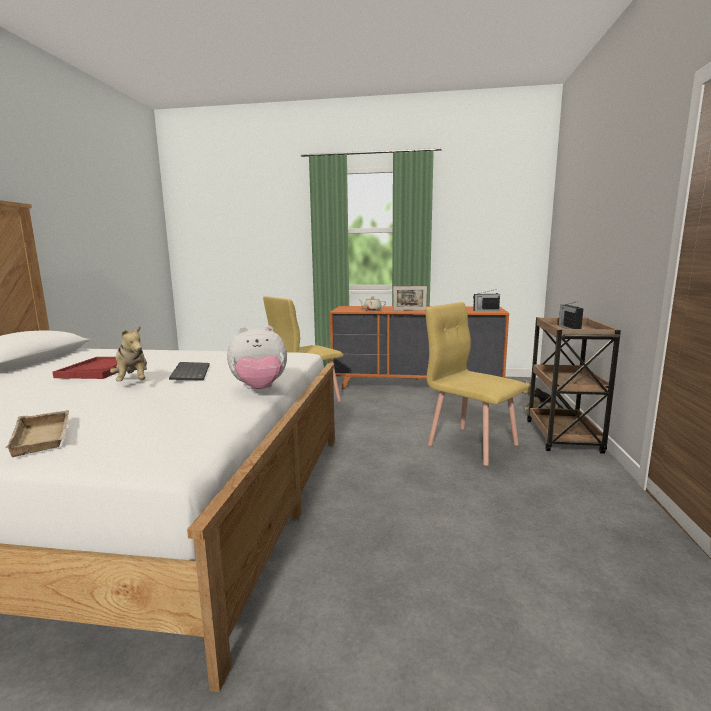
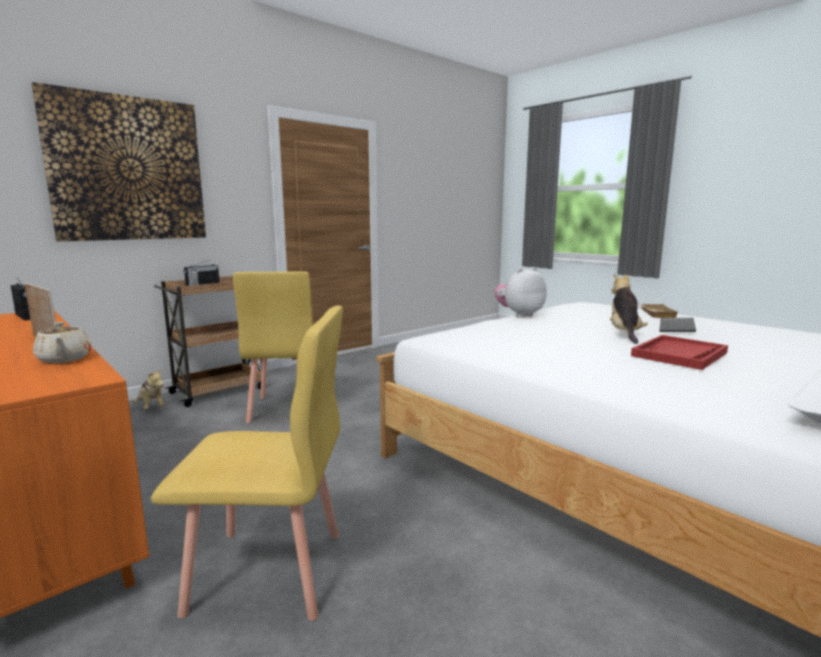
camera: 140 degrees left, 0 degrees up
(189, 373) = (568, 335): keyboard -> keyboard (678, 327)
(259, 389) = (519, 315): plush toy -> plush toy turned 60 degrees counterclockwise
(598, 211) = (128, 169): none -> picture

